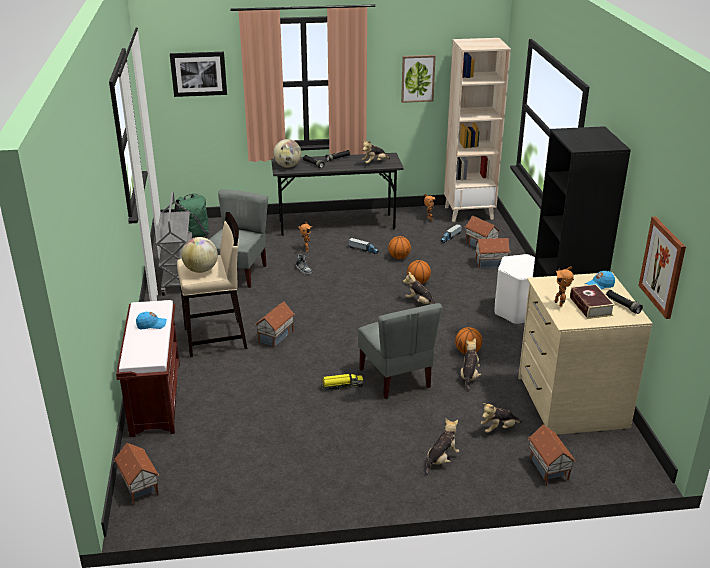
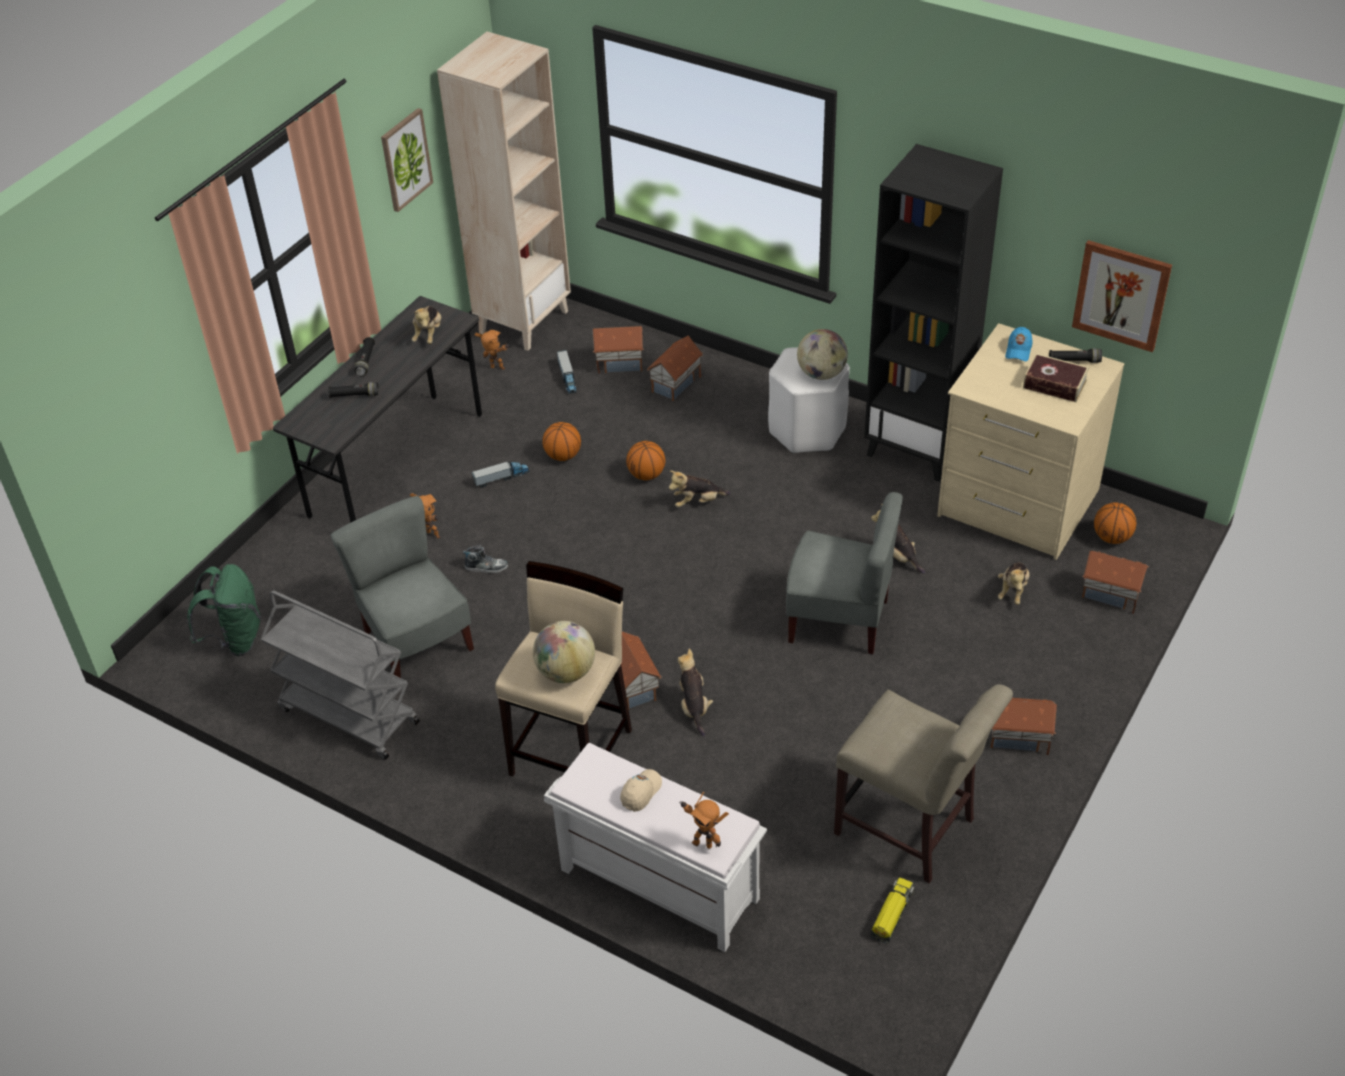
camera: 50 degrees left, 15 degrees up
(138, 487) = (843, 986): toy house -> toy house (1019, 739)
(151, 325) = (641, 792): blue cap -> beige cap
(155, 397) = (657, 884): brown bench -> white bench
(198, 74) = (121, 362): picture -> none
(271, 466) = (911, 830): none -> beige chair
(287, 166) = (325, 424): globe -> globe (821, 374)
(342, 386) = (808, 679): toy truck -> toy truck (891, 914)
(441, 460) = (1025, 671): plush toy -> plush toy (694, 706)
(467, 352) = (846, 526): basketball -> basketball (1111, 538)
(560, 303) = (1027, 402): toy robot -> toy robot (703, 842)

